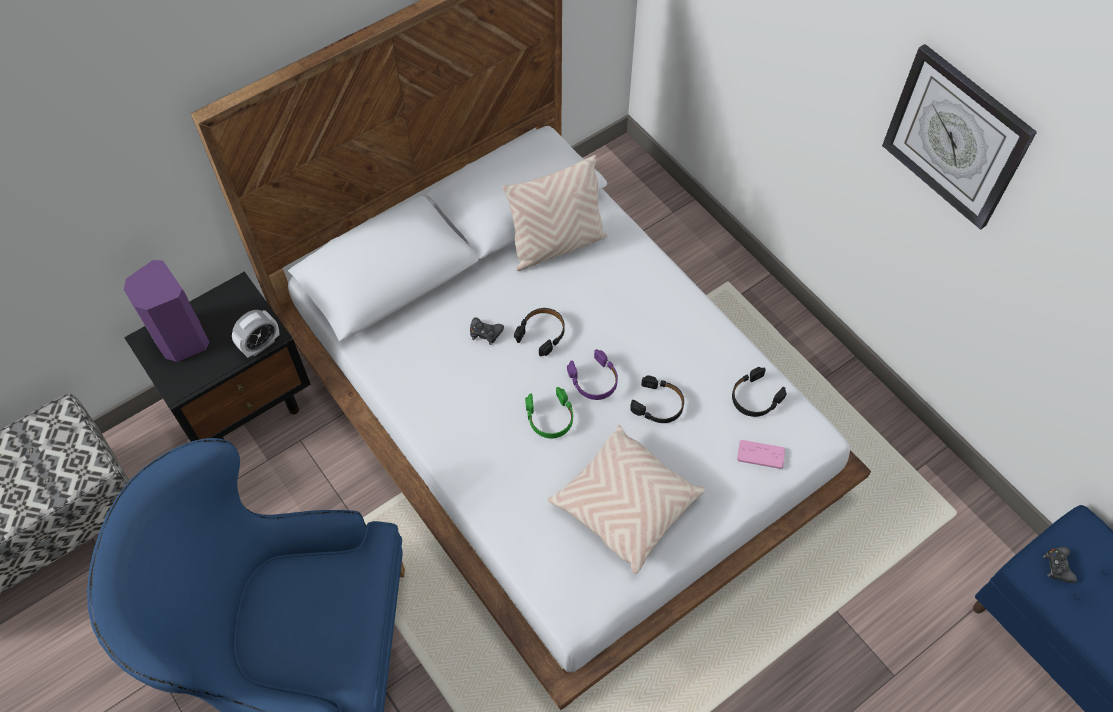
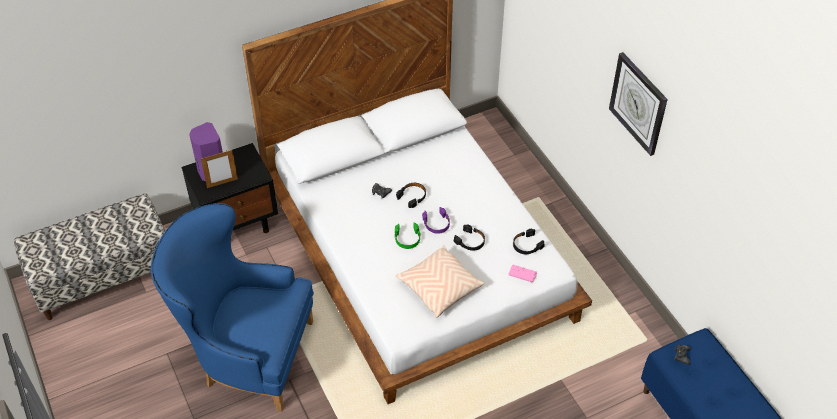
camera: 10 degrees right, 10 degrees down
(203, 359) = (222, 183): none -> picture frame
(260, 345) = (254, 180): alarm clock -> none
(557, 245) = (432, 153): beige pillow -> none

